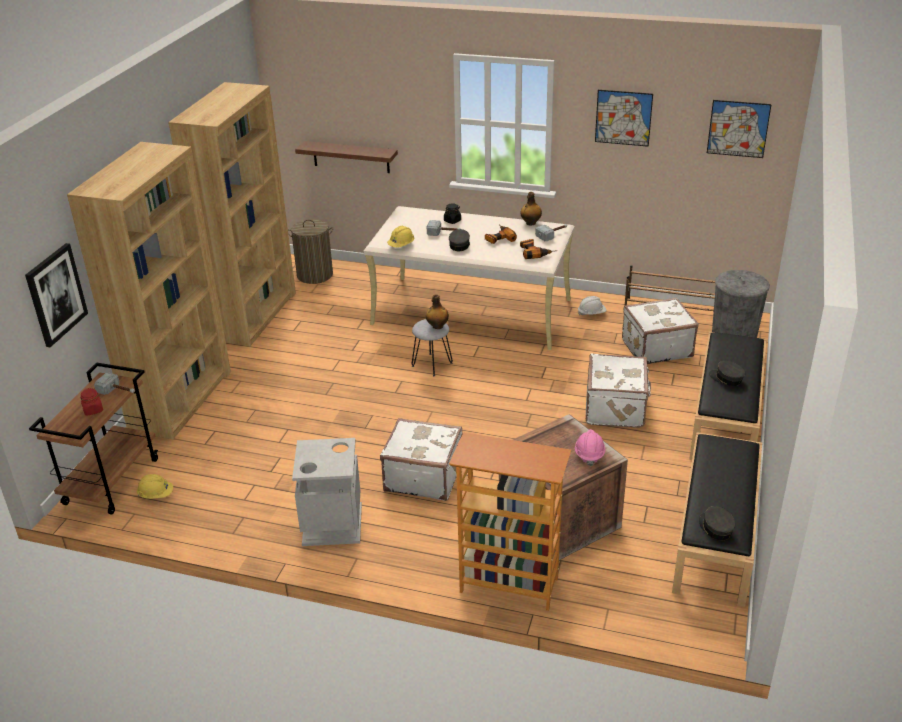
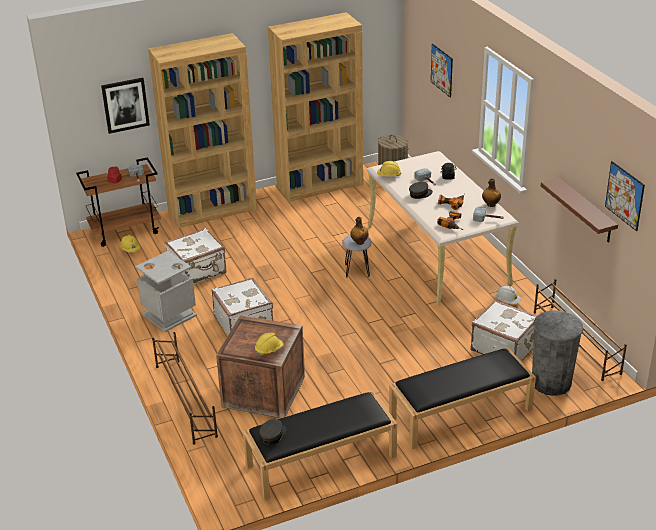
camera: 50 degrees right, 0 degrees up
(351, 157) = (434, 100): brown shelf -> brown shelf (586, 211)
(508, 586) = (185, 400): bookcase -> brown shoe rack
(589, 454) = (269, 350): pink hard hat -> yellow hard hat
(616, 408) = (407, 362): white suitcase -> white suitcase (198, 271)
(623, 118) = (563, 148): picture -> picture (441, 70)
(726, 378) = (448, 376): grey cap -> none

